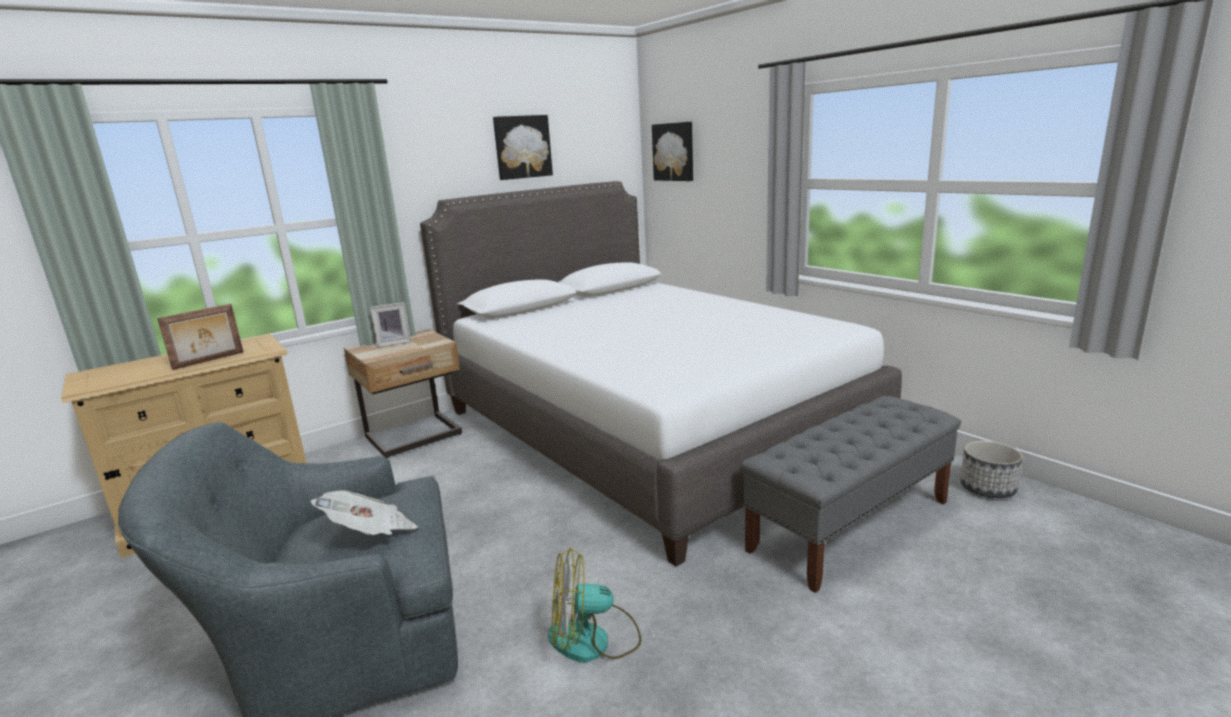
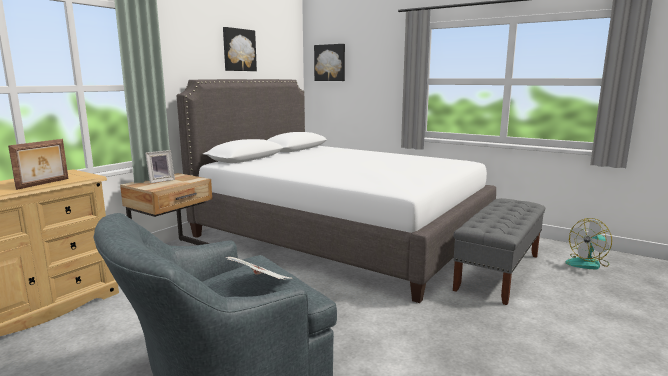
camera: 20 degrees left, 5 degrees down
(593, 640) = (401, 347): fan -> fan (588, 263)
(988, 488) = (551, 248): planter -> none

